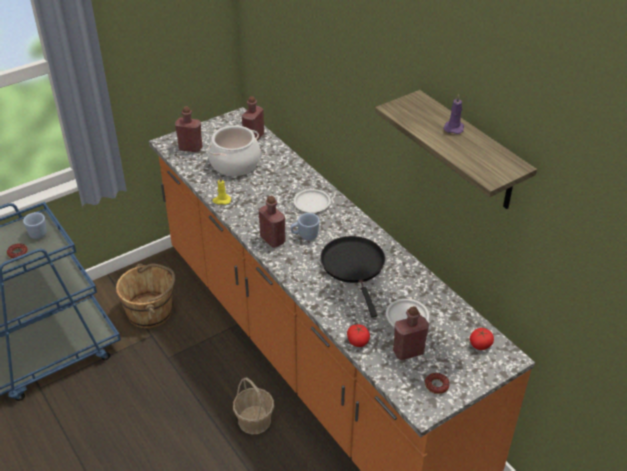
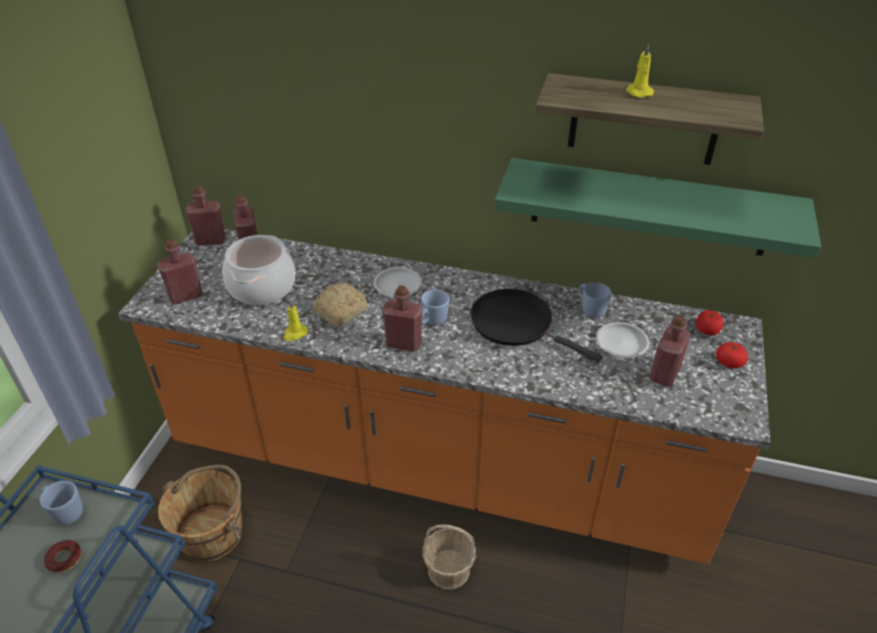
camera: 40 degrees left, 0 degrees up
(238, 120) = (210, 240): none -> red bottle
(259, 201) = (339, 312): none -> bread
(358, 341) = (612, 394): tomato -> tomato (729, 362)
(415, 285) = (590, 309): none -> blue mug
(436, 385) = (725, 390): donut -> none
(454, 128) = (638, 92): purple candle -> yellow candle
(473, 225) = (649, 207): none -> green shelf

